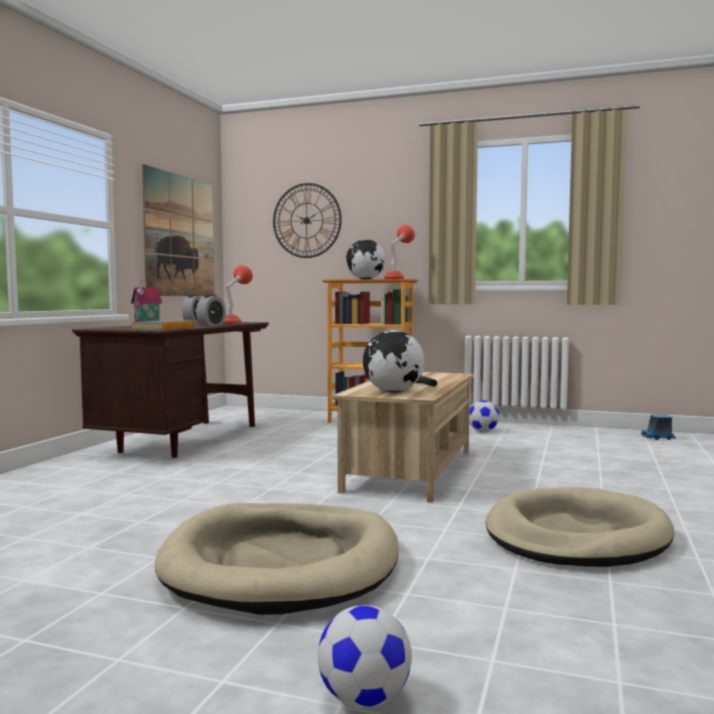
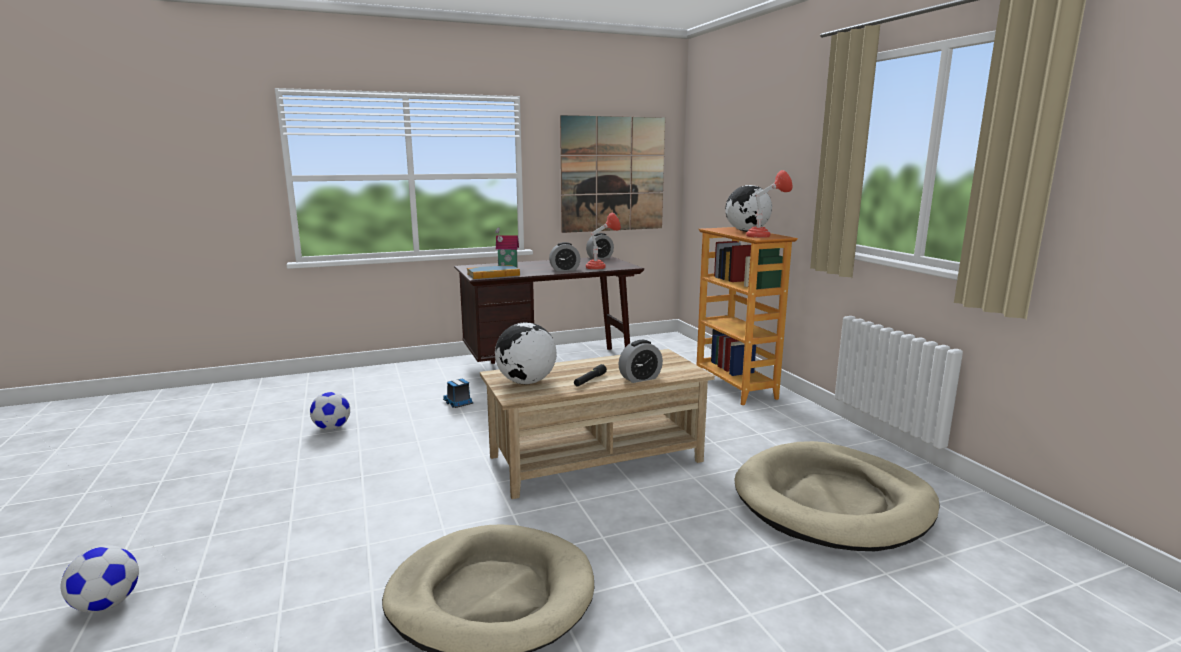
camera: 50 degrees right, 10 degrees up
(282, 563) = (313, 497): beige dog bed -> beige dog bed (833, 502)
(306, 220) = (735, 155): wall clock -> none
(445, 380) = (640, 378): none -> alarm clock
(482, 431) = (806, 440): football -> football (332, 428)
(658, 438) = (1023, 547): toy truck -> toy truck (458, 403)

